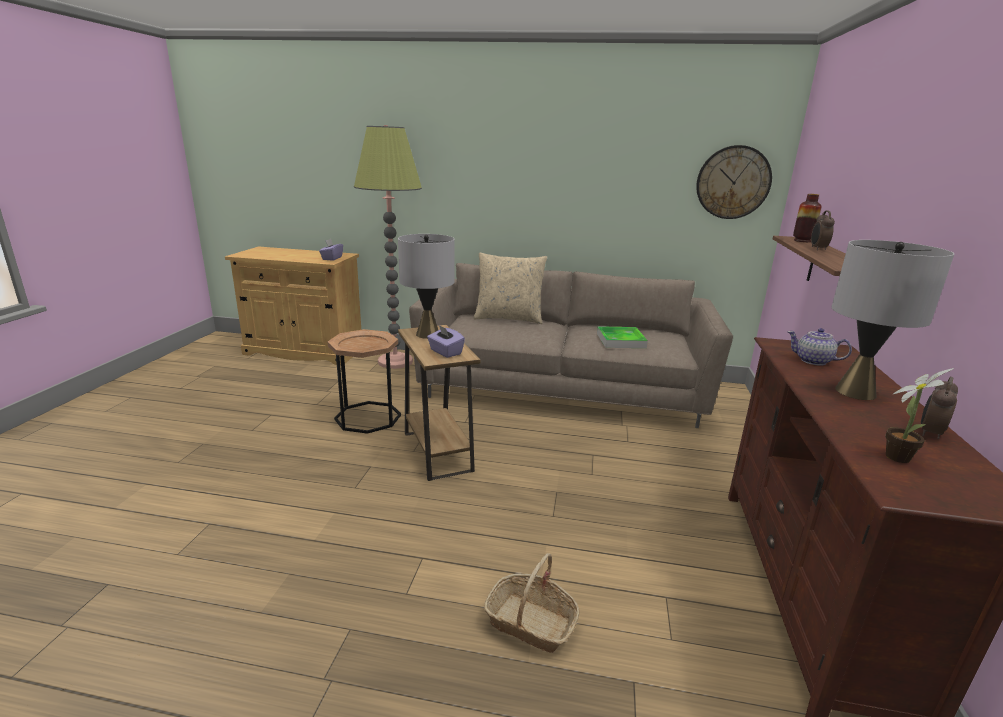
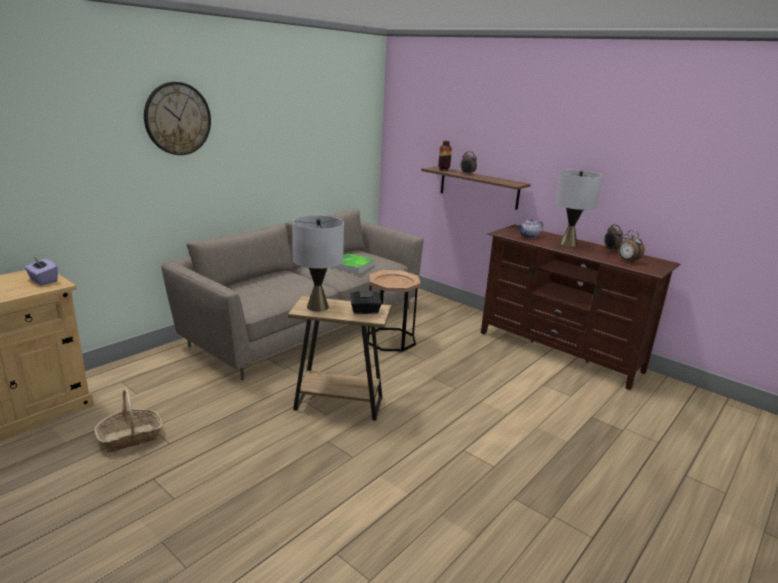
camera: 60 degrees left, 0 degrees up
(368, 417) = (239, 420): brown side table -> brown side table (390, 339)
(395, 361) = (138, 373): floor lamp -> none
(445, 352) = (365, 311): purple tissue box -> black tissue box
(508, 318) = (253, 280): beige pillow -> none
(531, 622) = (541, 430): basket -> basket (130, 437)
(733, 182) = (357, 132): wall clock -> wall clock (177, 119)
(898, 456) = (627, 261): potted plant -> alarm clock

